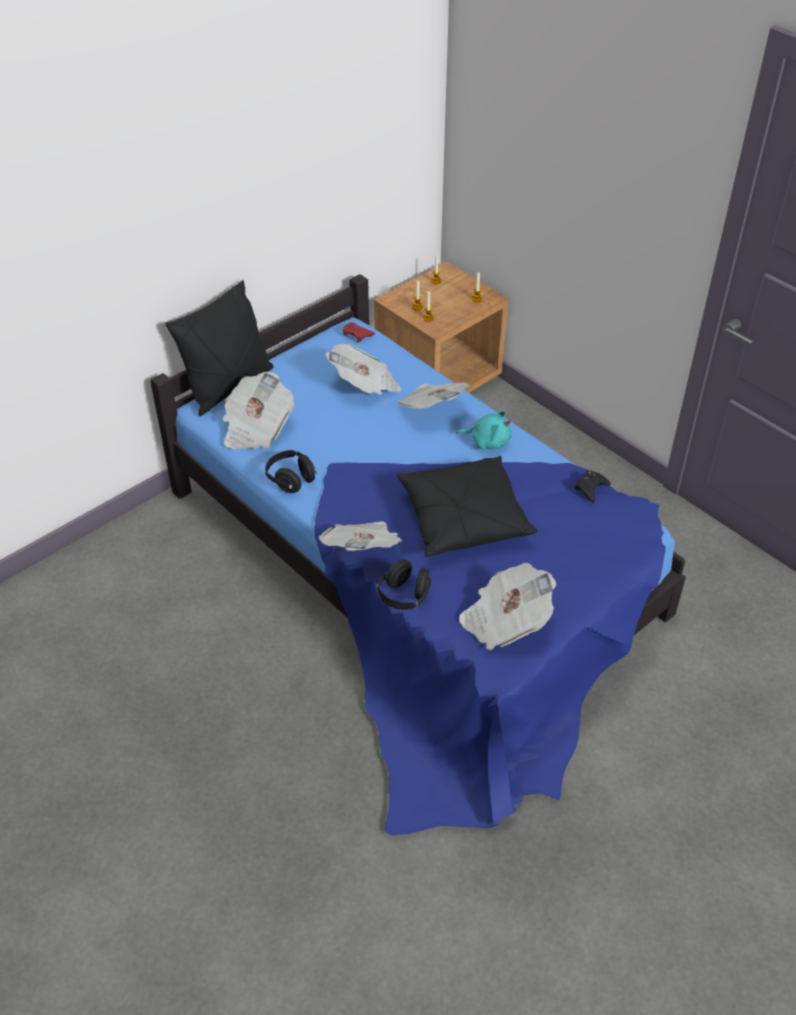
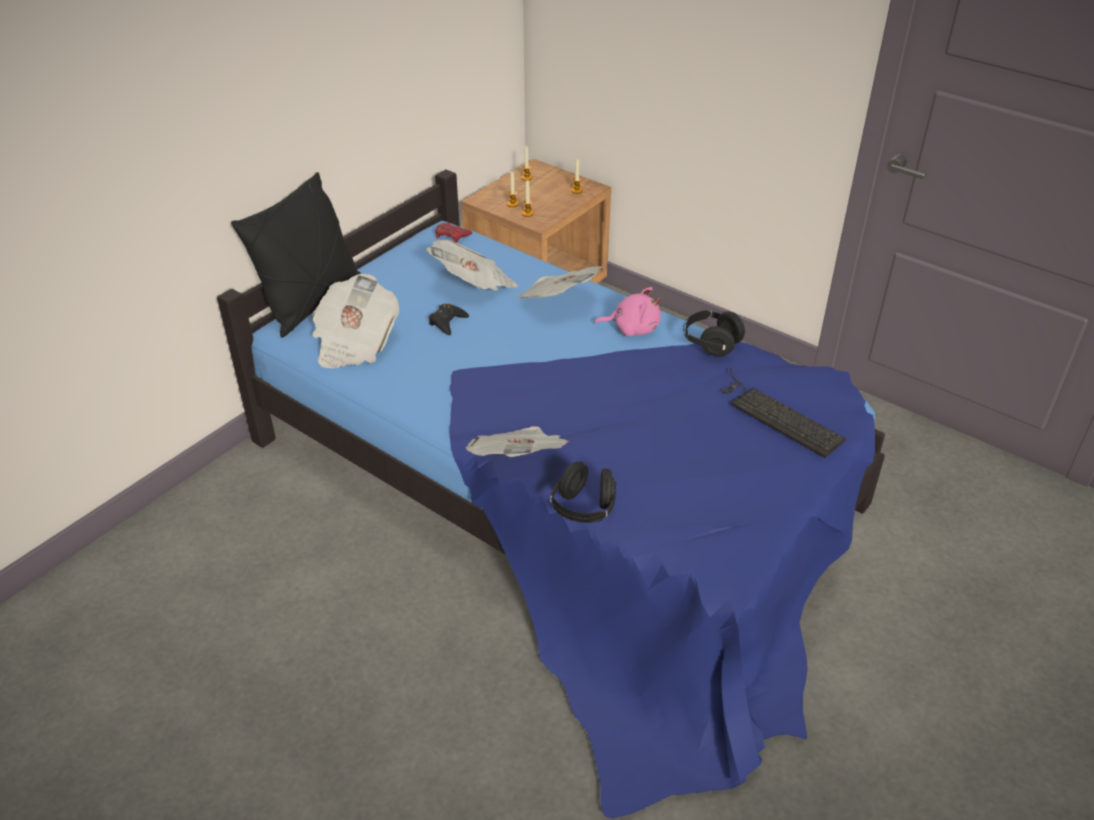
camera: 10 degrees left, 5 degrees down
(291, 479) = (409, 394): black headphones -> black headphones (711, 343)
(463, 519) = (630, 412): black pillow -> none
(487, 441) = (632, 328): turquoise plush toy -> pink plush toy
(505, 621) = (716, 521): newspaper -> none
(583, 536) = (776, 414): none -> keyboard
(591, 488) = (767, 363): black game controller -> black game controller (447, 322)

